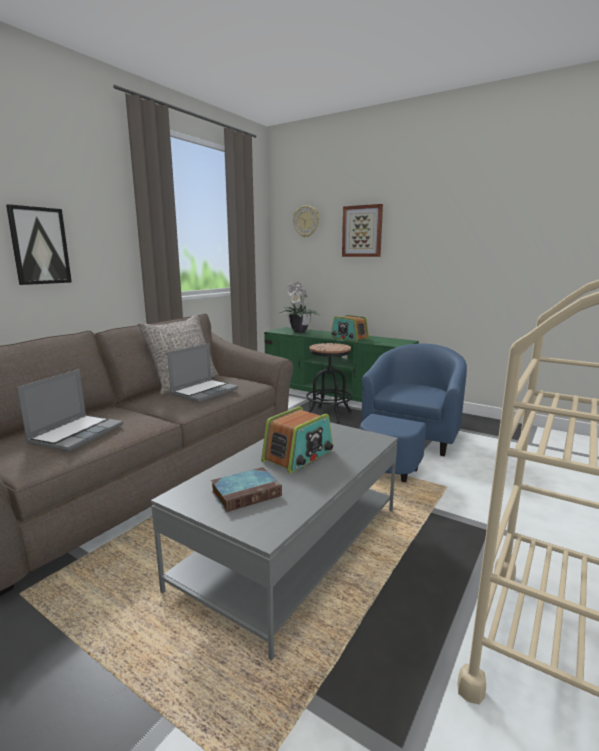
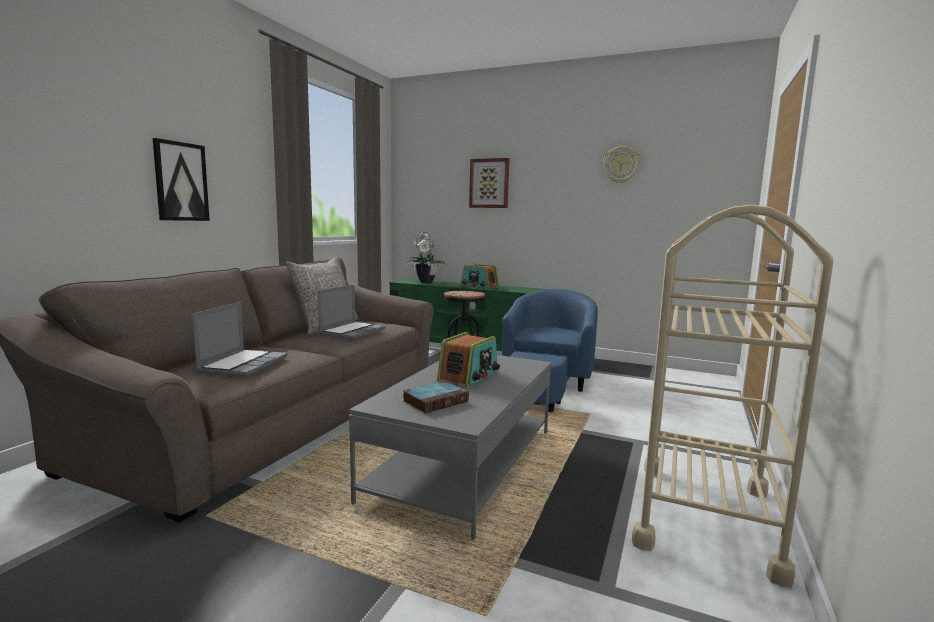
camera: 10 degrees left, 5 degrees down
(306, 221) = (432, 172): wall clock -> wall clock (621, 164)

